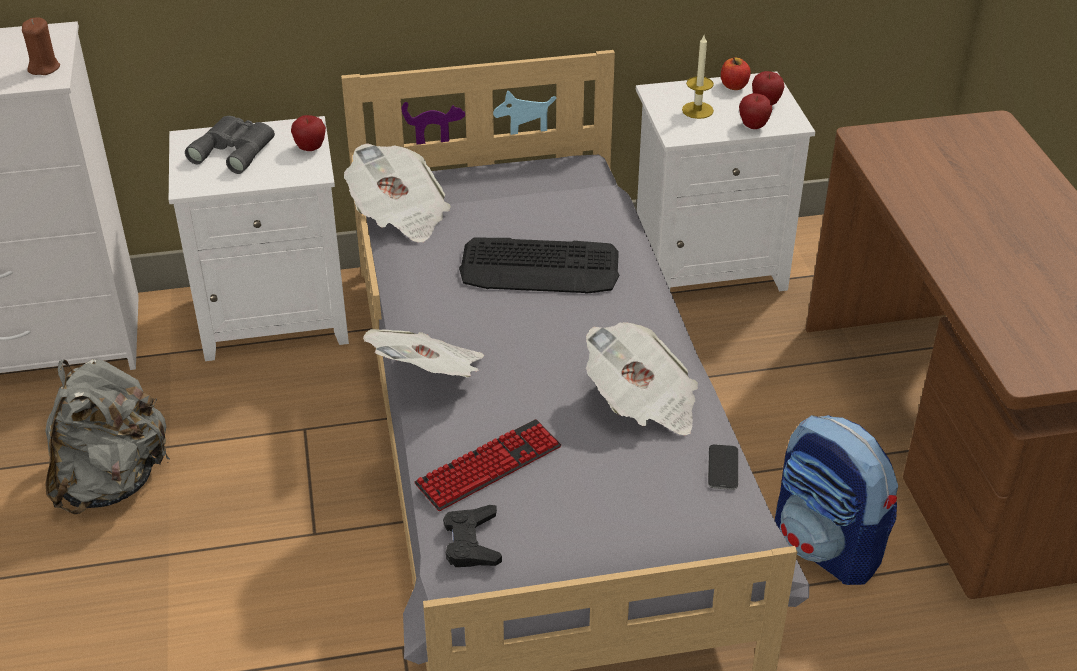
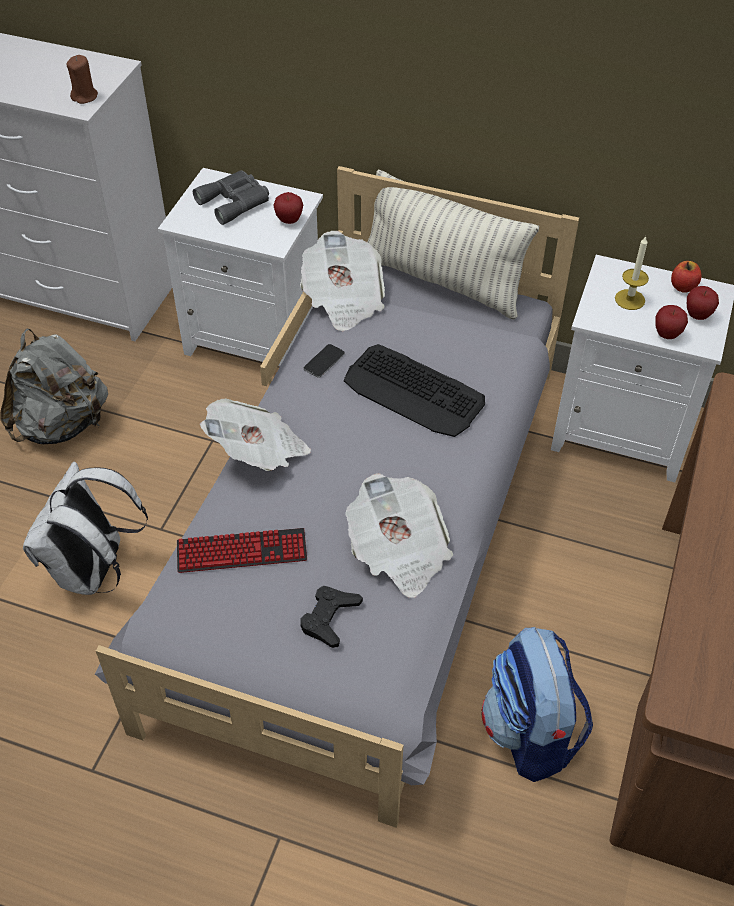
camera: 30 degrees right, 10 degrees up
(270, 605) = (94, 571): none -> white backpack
(472, 542) = (182, 610): black game controller -> black game controller (329, 618)
(485, 168) = (442, 281): none -> pillow
(723, 468) = (416, 641): phone -> phone (324, 361)

